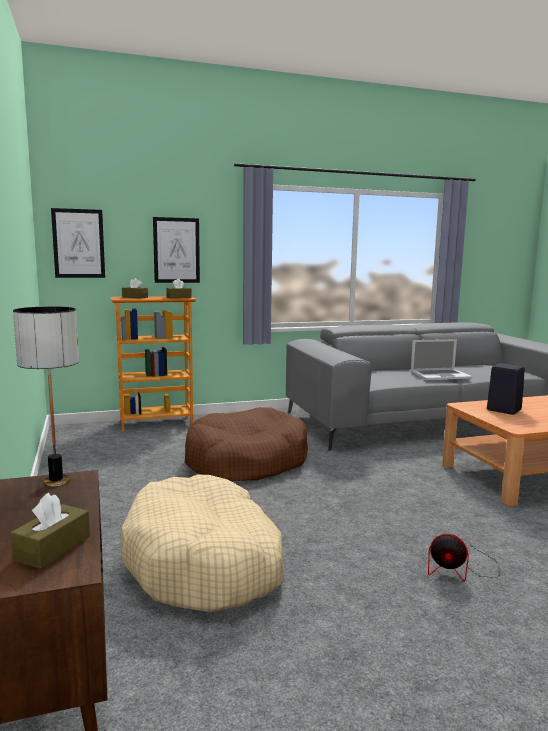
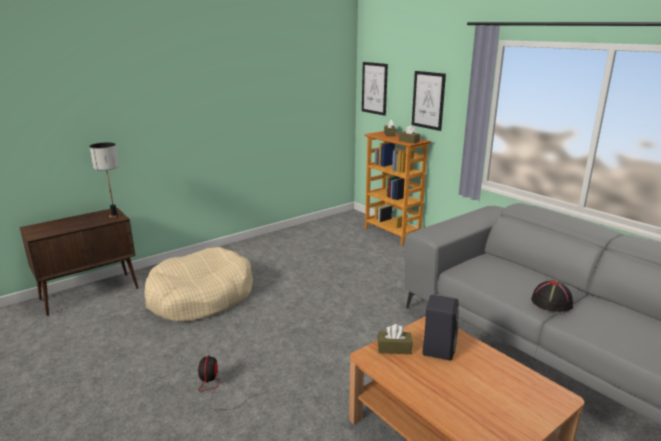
camera: 70 degrees right, 10 degrees up
(52, 548) = (53, 229): brown tissue box -> brown tissue box (394, 348)
(246, 461) = (349, 279): brown dog bed -> none
(440, 375) = (552, 302): laptop -> black hat

